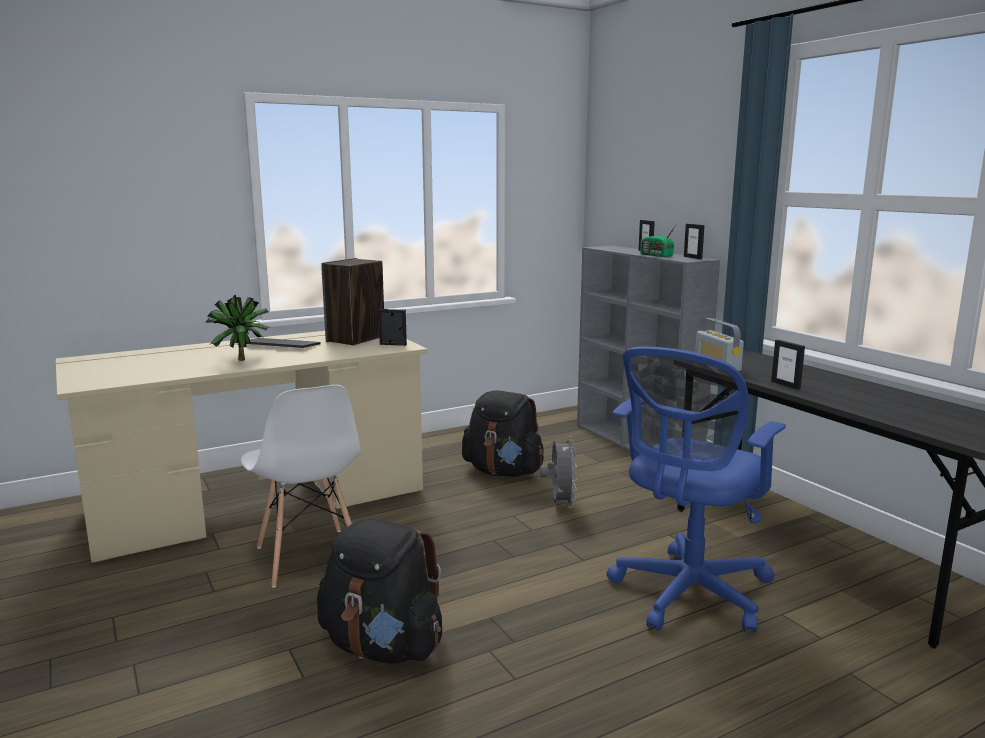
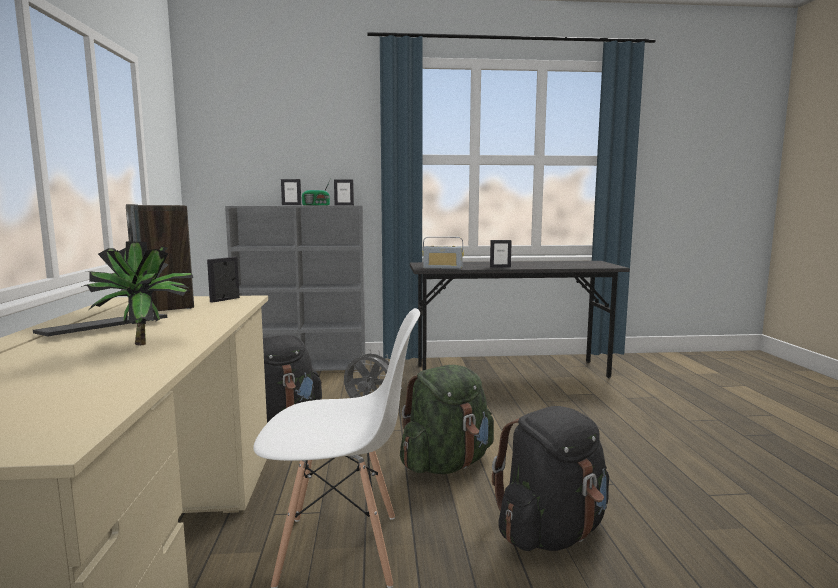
camera: 65 degrees left, 5 degrees down
(477, 569) = (446, 464): none -> green backpack
(687, 595) = (533, 409): blue office chair -> none

